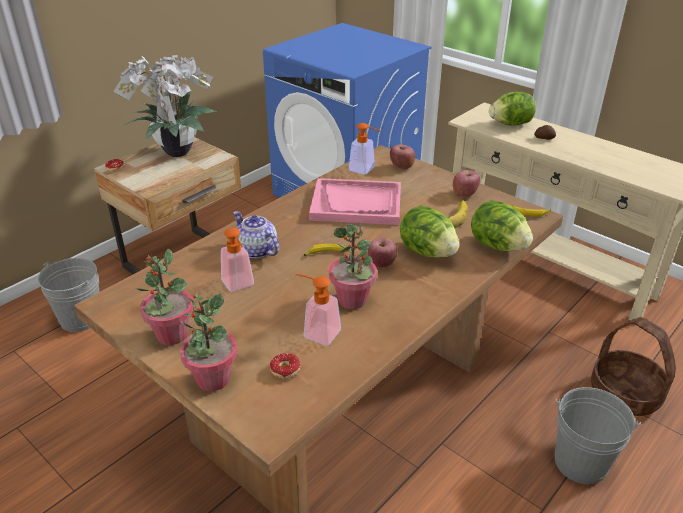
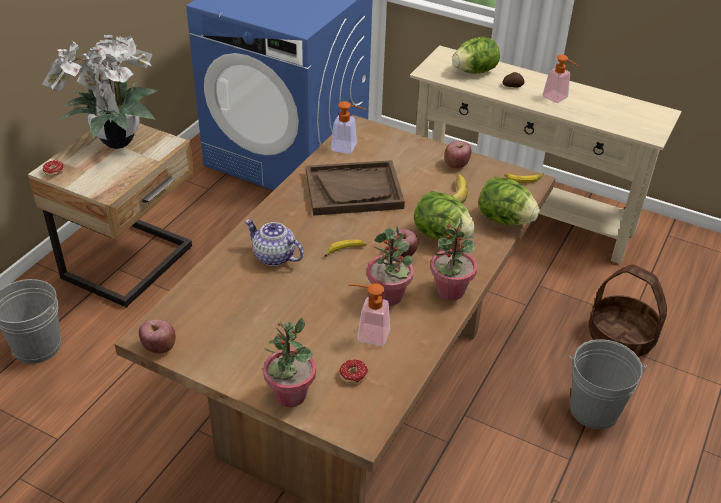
camera: 15 degrees left, 5 degrees up
(172, 335) = (230, 359): potted plant -> potted plant (450, 291)
(240, 286) = (274, 297): soap dispenser -> soap dispenser (558, 99)
(356, 204) = (354, 190): pink tray -> brown tray
(401, 166) = (383, 139): apple -> apple (159, 347)

